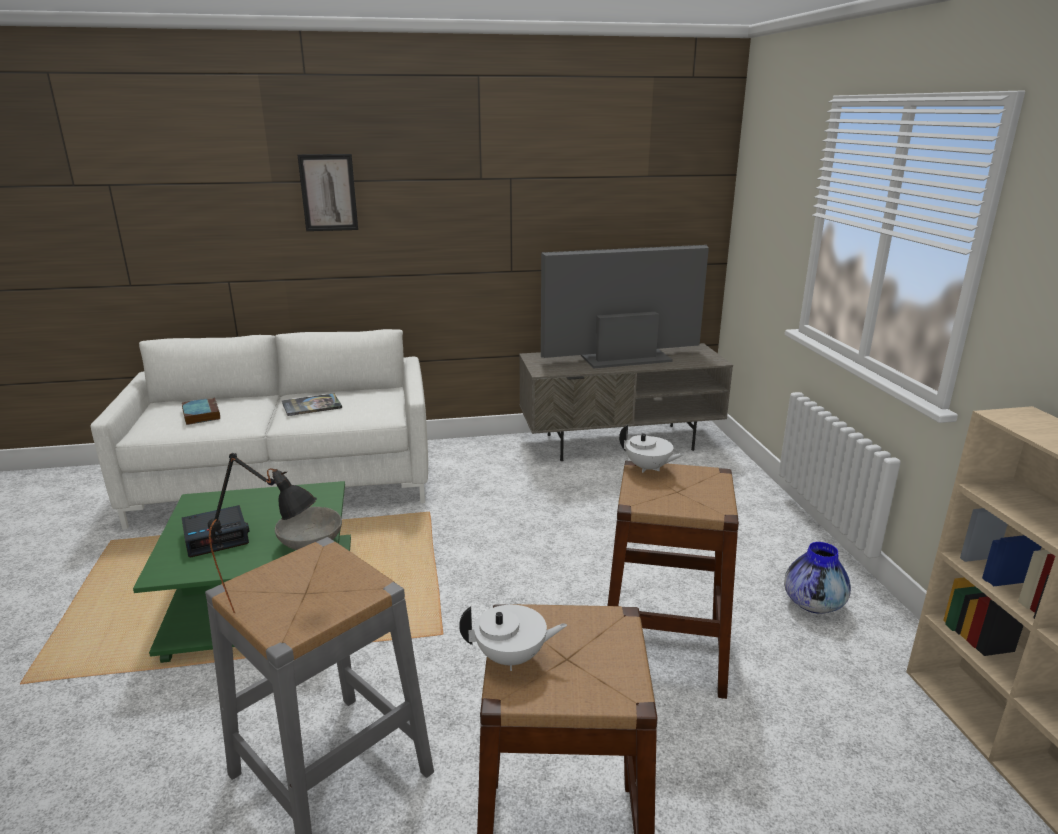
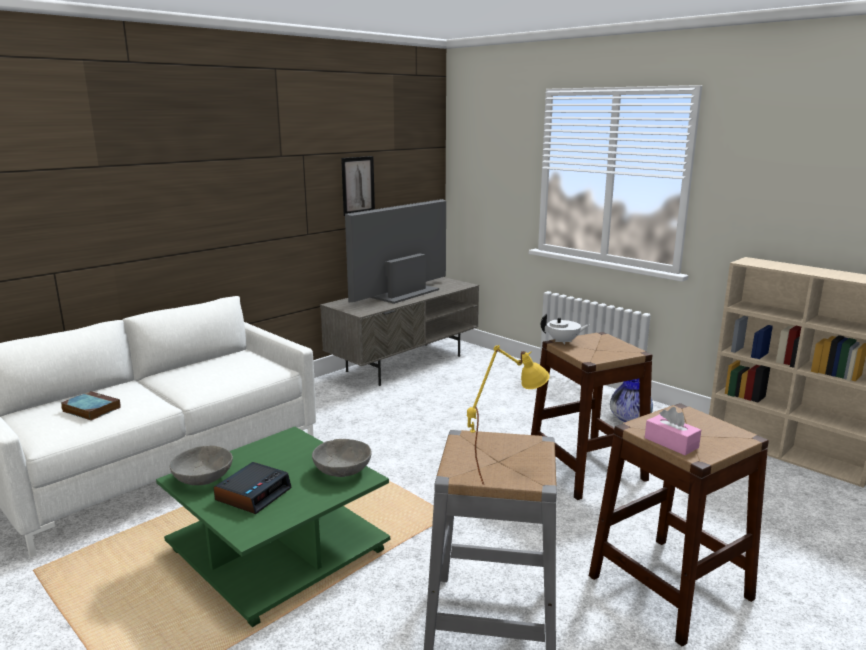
camera: 35 degrees left, 5 degrees down
(208, 507) = (203, 479): none -> grey bowl
(276, 608) = (504, 472): black table lamp -> yellow table lamp
(311, 405) = (196, 377): book -> none
(328, 192) = (155, 174): picture -> picture (358, 185)
(512, 658) = (671, 443): white teapot -> pink tissue box

